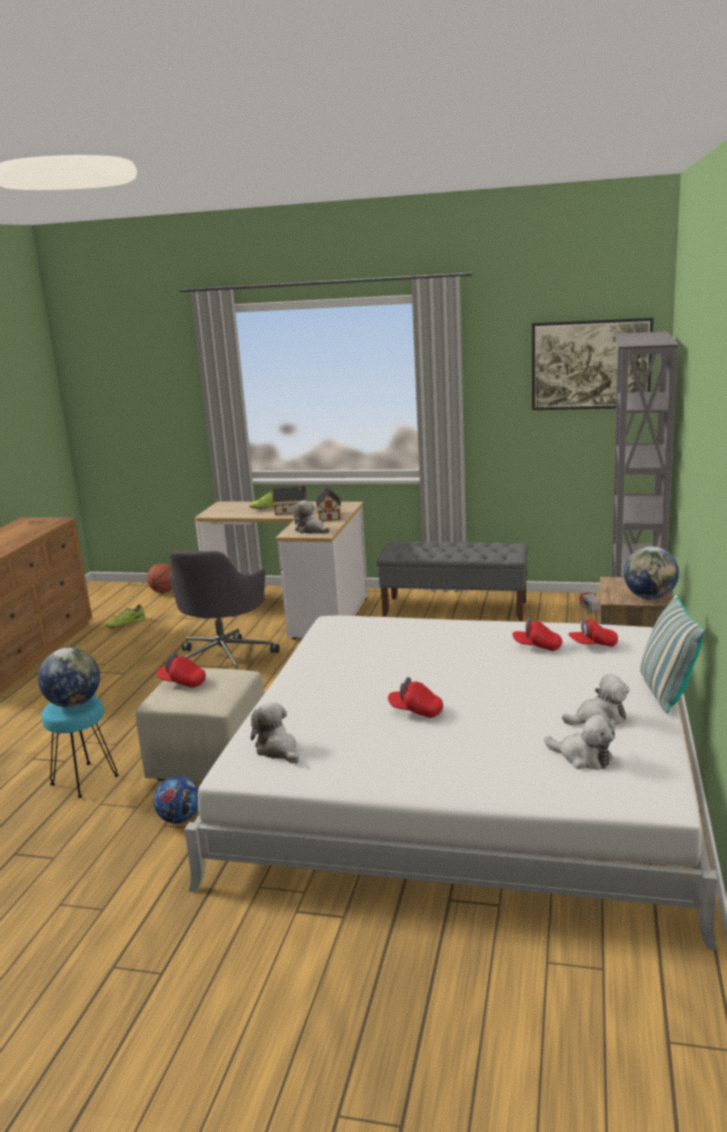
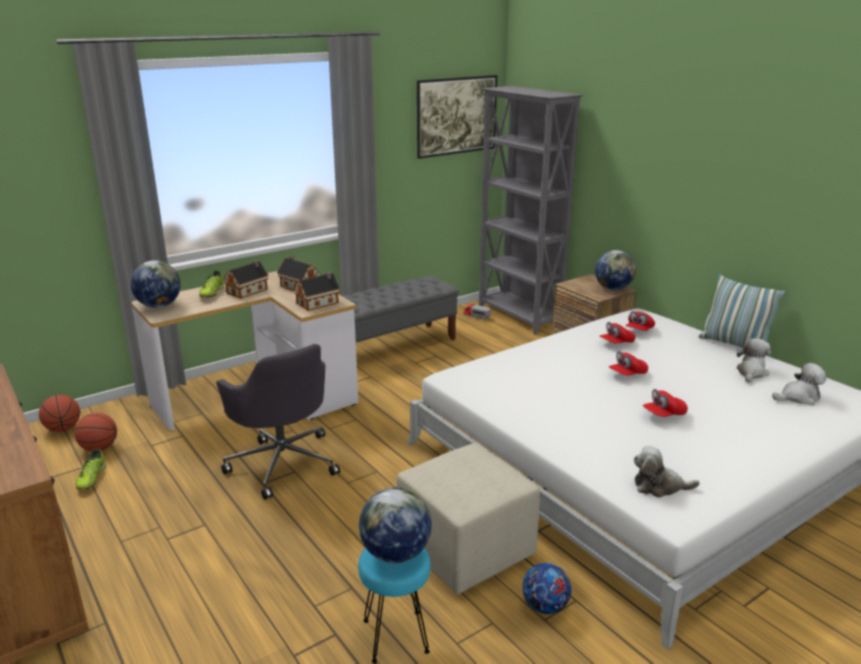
camera: 50 degrees left, 5 degrees up
(158, 609) = (99, 448): none -> basketball
(182, 682) = (448, 481): red cap -> red cap (627, 374)
(223, 508) = (159, 306): none -> globe
(311, 530) = (319, 303): plush toy -> toy house

